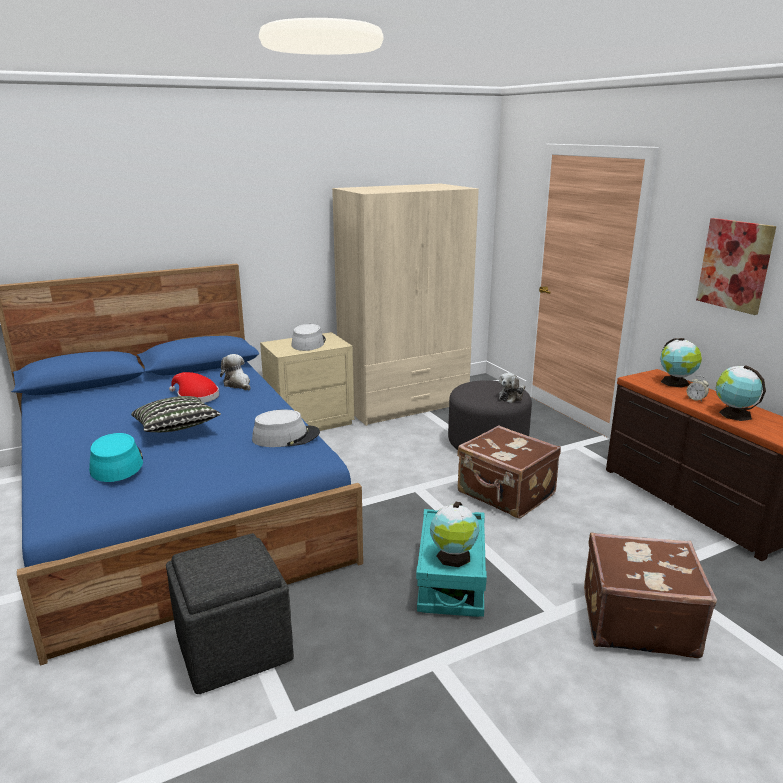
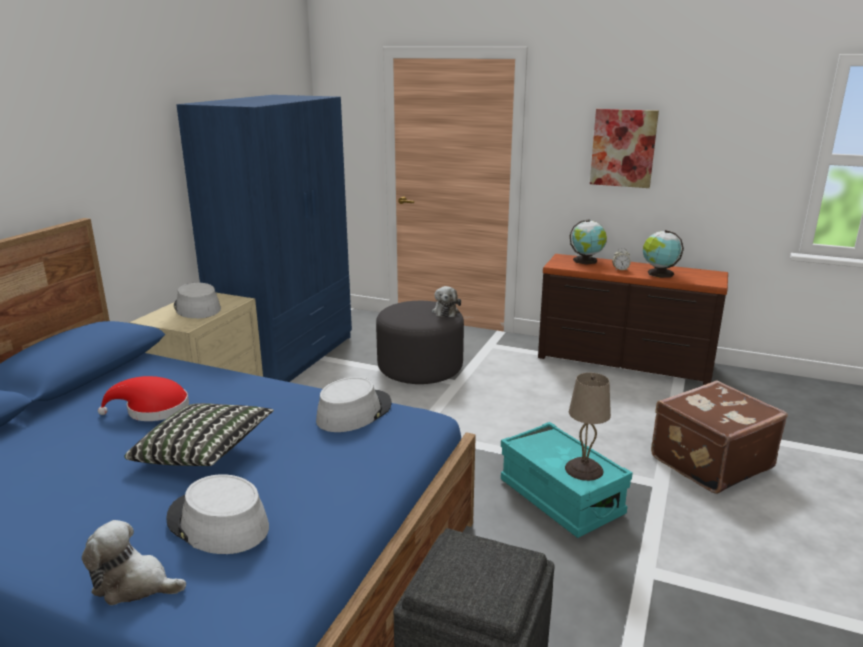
camera: 40 degrees left, 0 degrees up
(116, 463) = (217, 523): turquoise hat -> grey hat
(238, 384) = (182, 378): plush toy -> plush toy (134, 584)
(404, 403) = (287, 356): beige wardrobe -> blue wardrobe
(453, 557) = (585, 469): globe -> beige table lamp
(505, 494) = (497, 407): brown suitcase -> none

